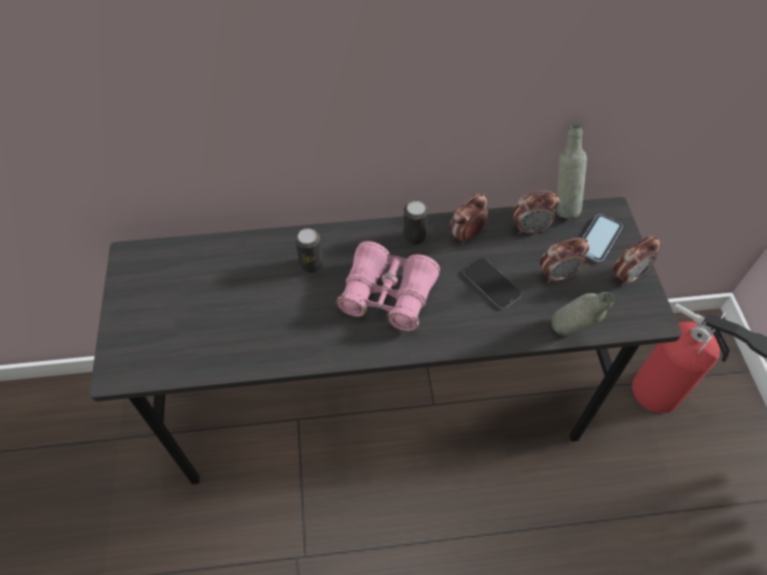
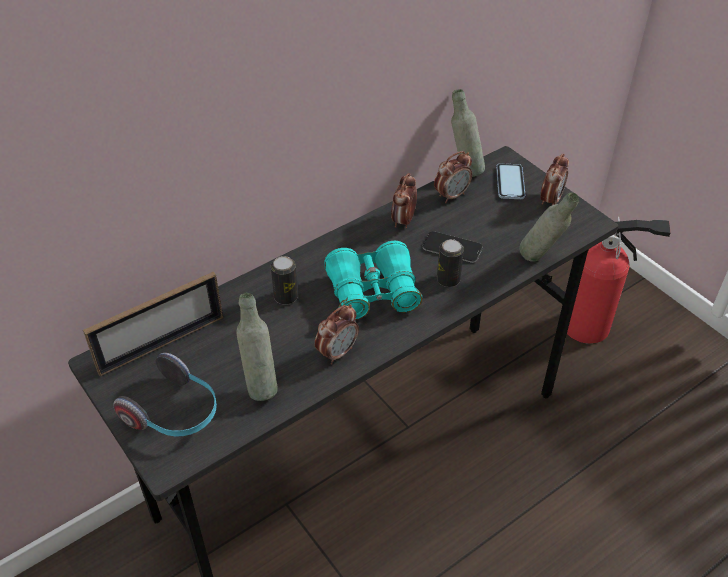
camera: 30 degrees left, 10 degrees down
(153, 330) = (175, 413): none -> headphones
(186, 262) = (162, 344): none -> picture frame
(233, 338) = (260, 385): none -> grey bottle
(387, 295) = (373, 292): pink binoculars -> turquoise binoculars
(414, 237) = (360, 239): can -> can (448, 280)
(558, 275) = (498, 220): alarm clock -> alarm clock (337, 352)

